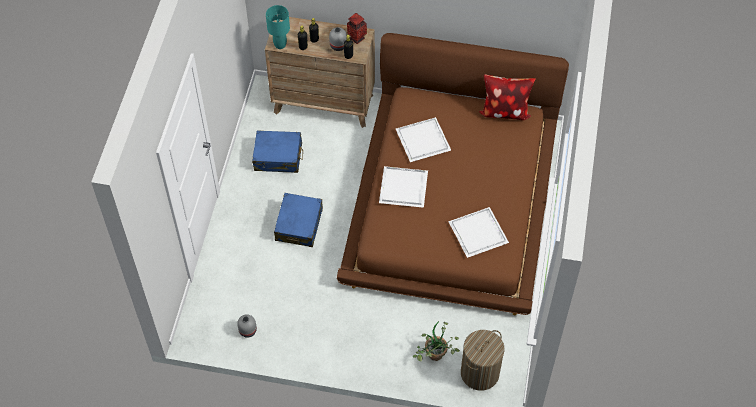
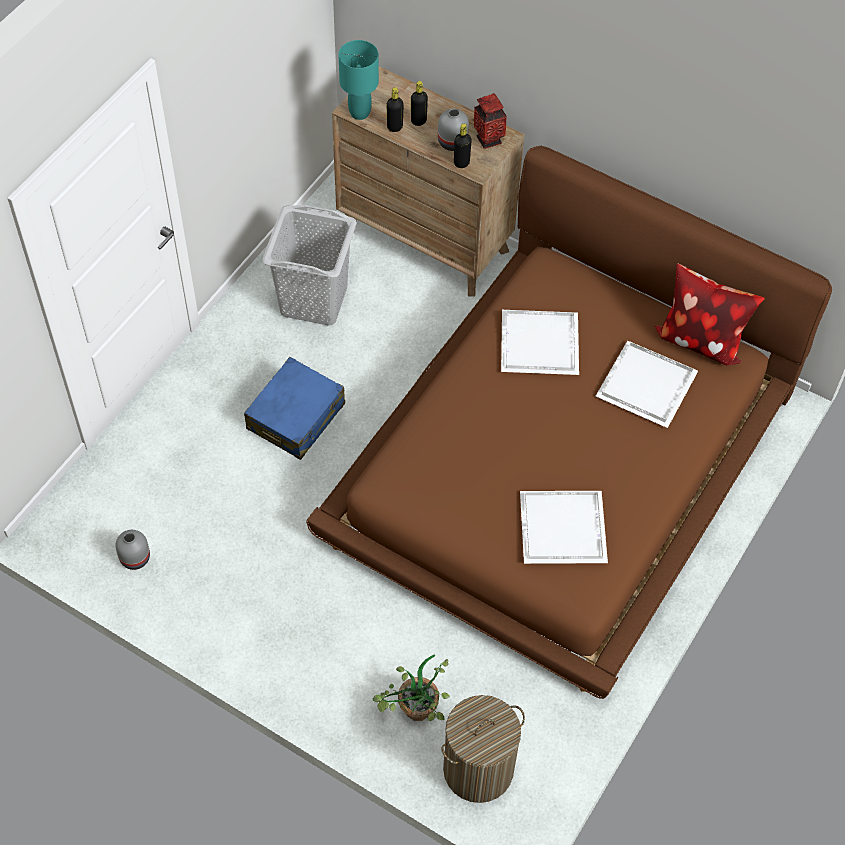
camera: 20 degrees right, 0 degrees up
(278, 157) = (314, 300): blue suitcase -> grey laundry basket
(402, 188) = (469, 410): white tray -> white tray (644, 386)

